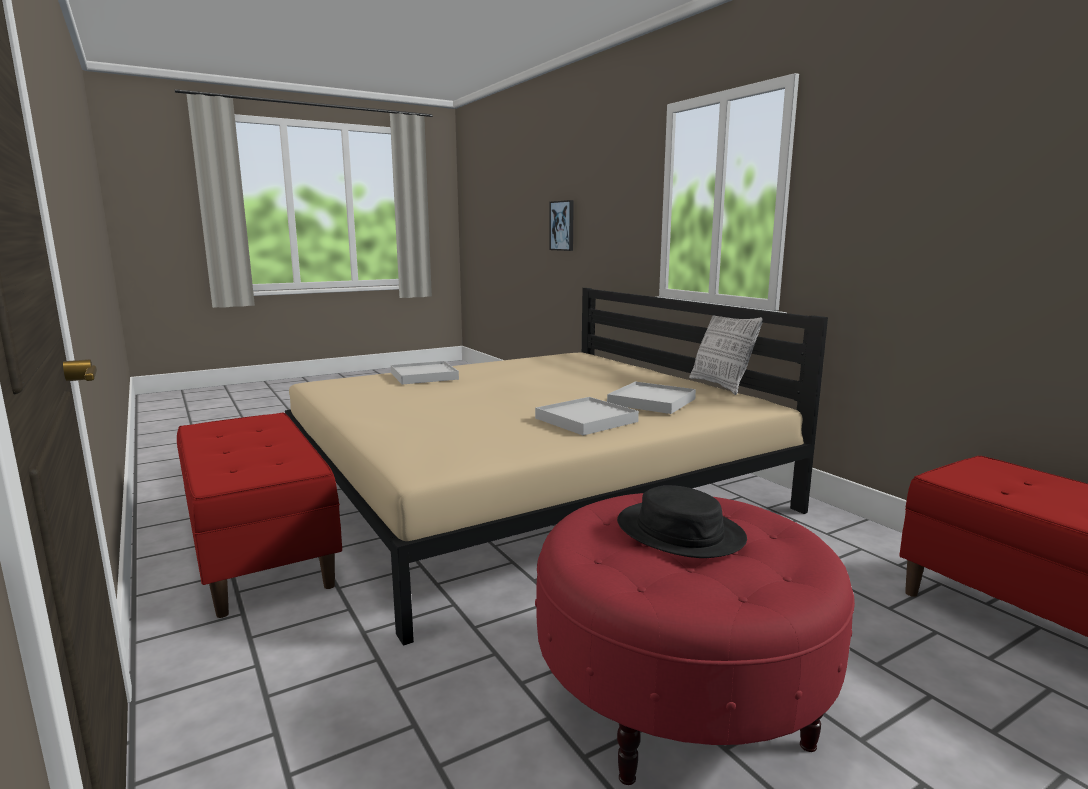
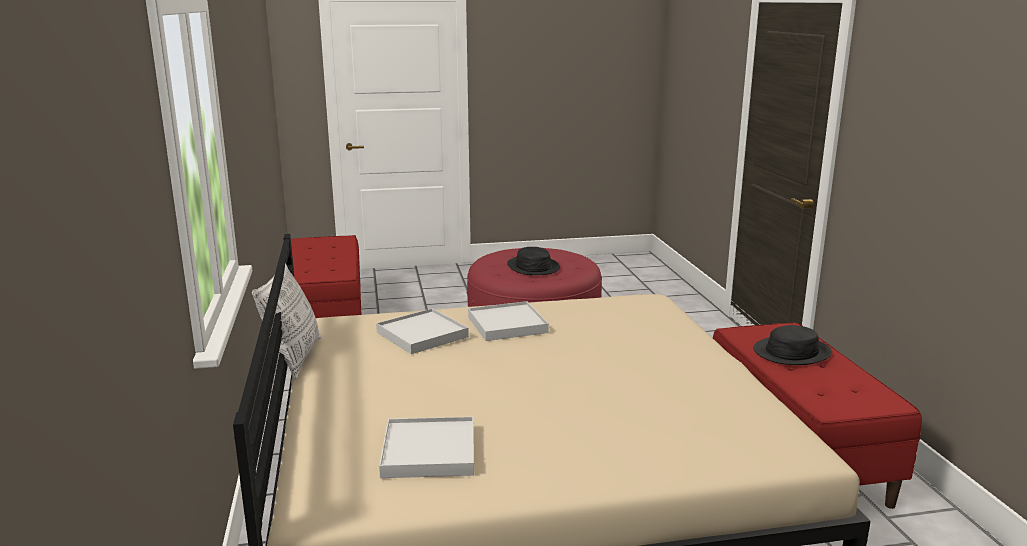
camera: 160 degrees left, 5 degrees up
(251, 455) = (791, 352): none -> black hat
(424, 376) = (644, 447): white tray -> white tray (428, 452)
(562, 225) = (63, 387): picture -> none

